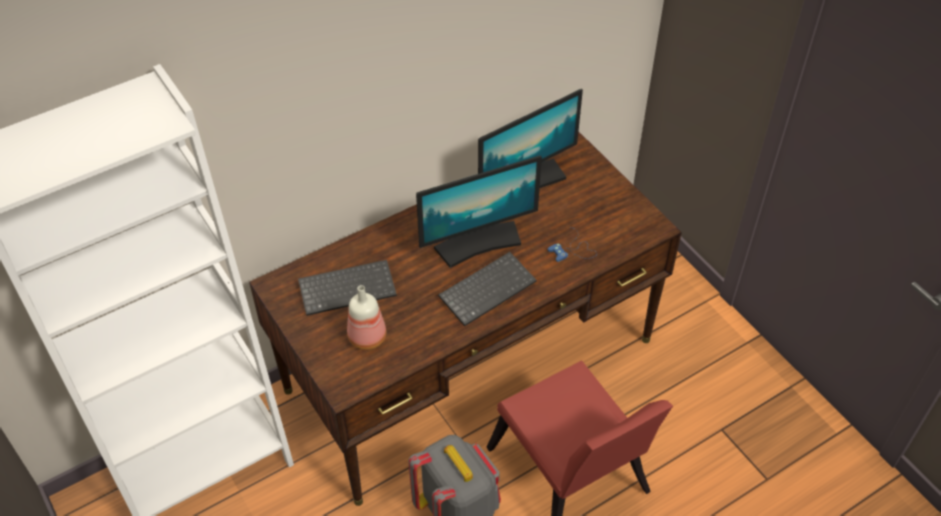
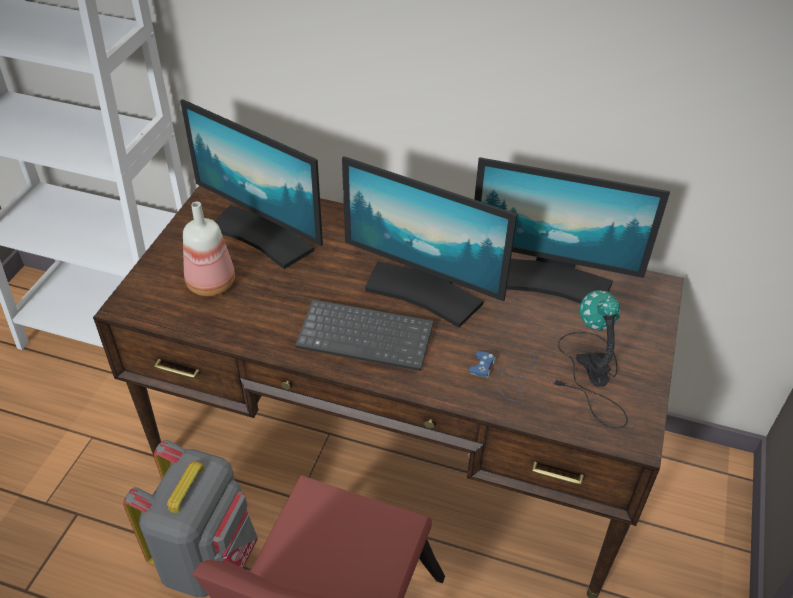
camera: 50 degrees right, 5 degrees down
(348, 287) = (263, 236): keyboard -> monitor
(604, 214) = (591, 374): none -> table lamp

